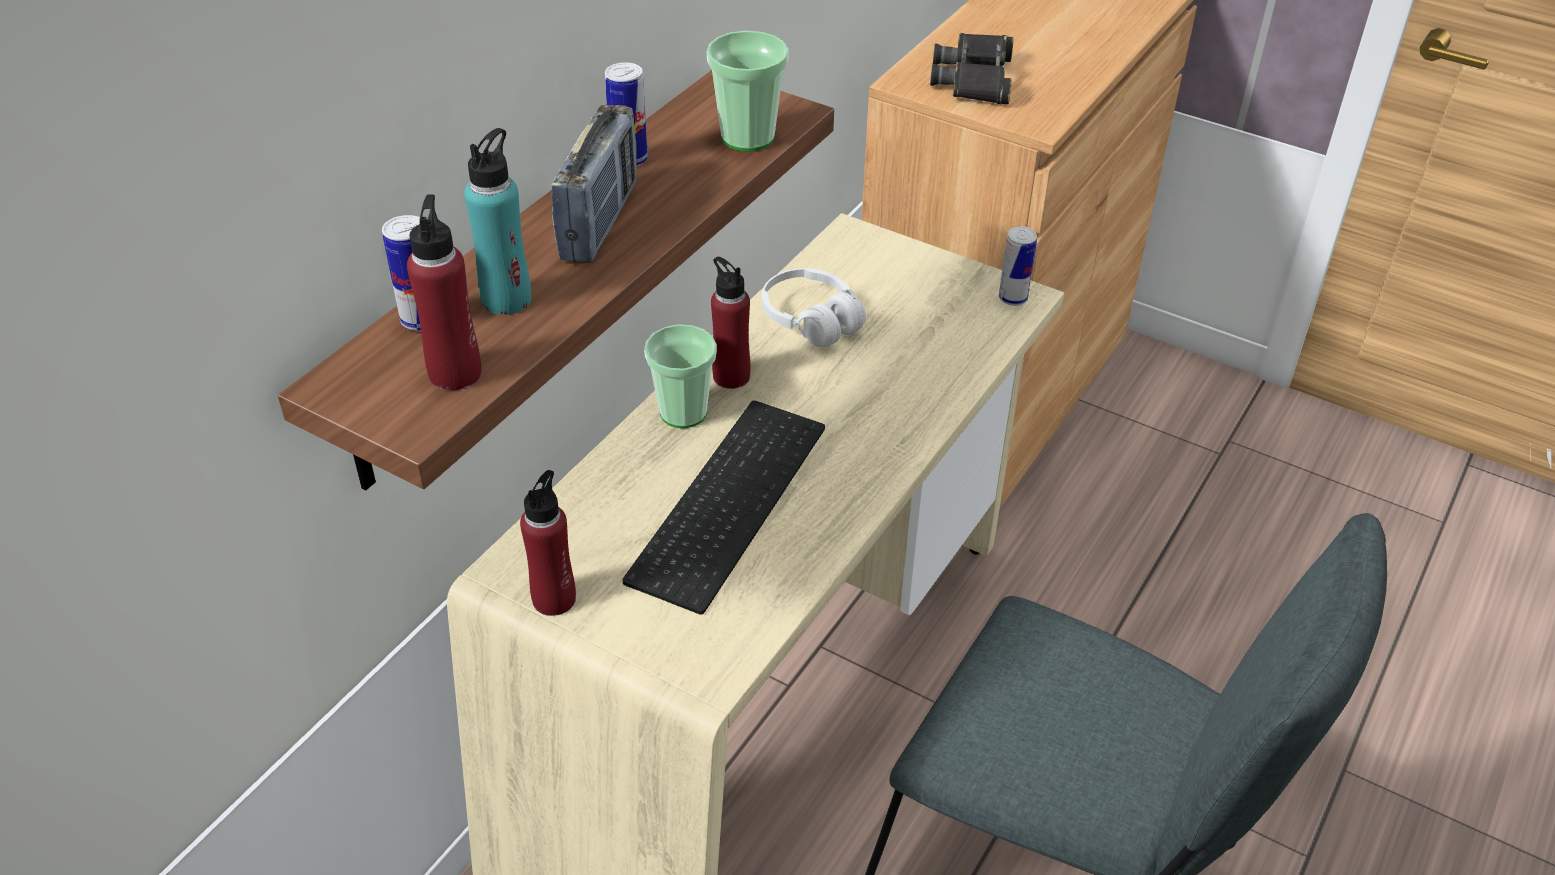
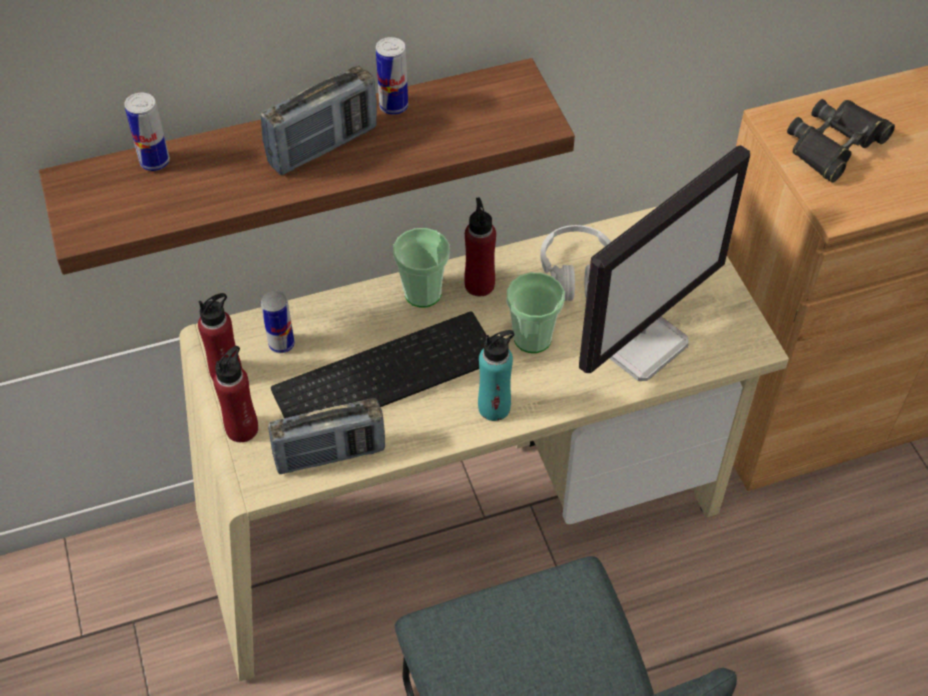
camera: 40 degrees right, 10 degrees up
(455, 373) = (134, 210): red bottle -> red bottle (242, 428)
(506, 299) = (212, 174): turquoise bottle -> turquoise bottle (494, 407)
(748, 137) = (487, 129): cup -> cup (532, 338)
(755, 606) = (330, 455): none -> radio
(930, 344) = (640, 341): none -> monitor
(1013, 298) = (741, 340): can -> can (281, 344)

